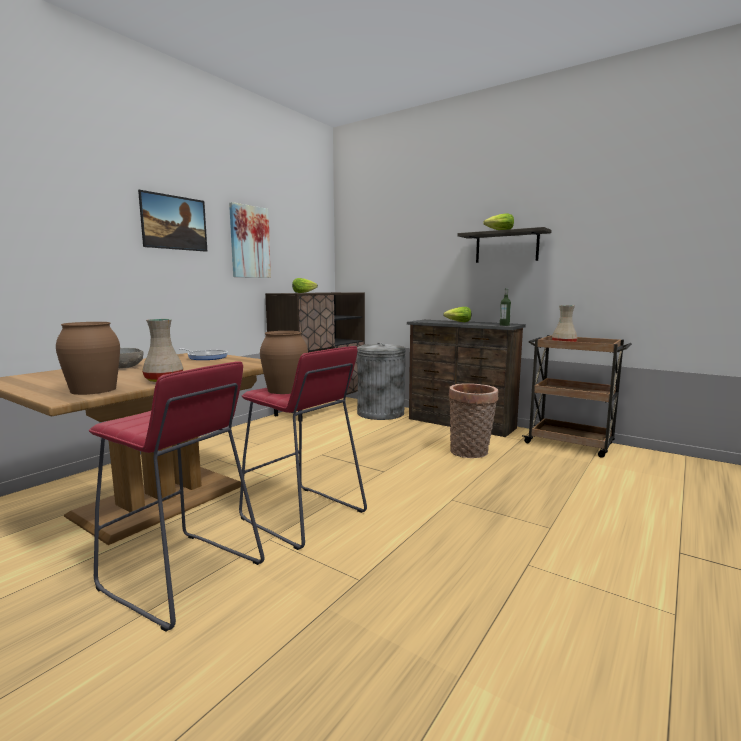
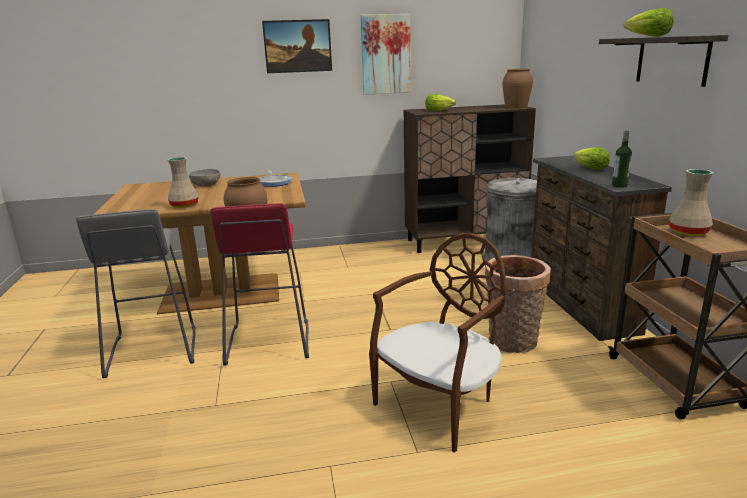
camera: 45 degrees right, 10 degrees up
(94, 390) = (136, 207): brown vase -> brown vase (516, 107)
(181, 577) = (152, 351): red stool -> grey stool
(507, 499) = (440, 406): none -> brown chair

